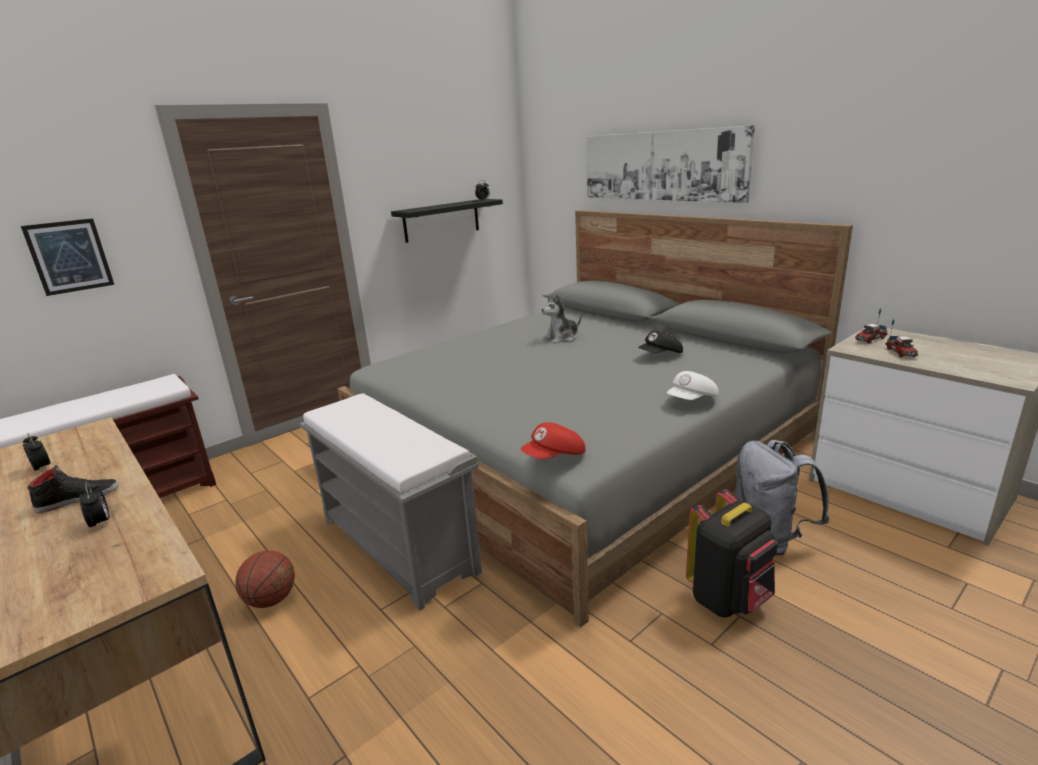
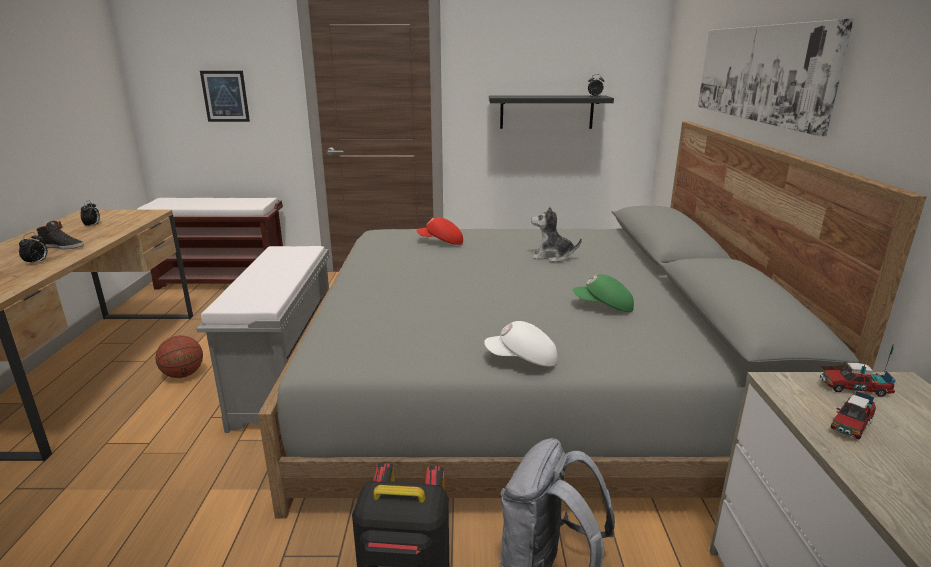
camera: 40 degrees right, 0 degrees up
(555, 457) = (310, 347): red cap -> red cap (441, 242)
(661, 355) = (603, 307): black cap -> green cap

